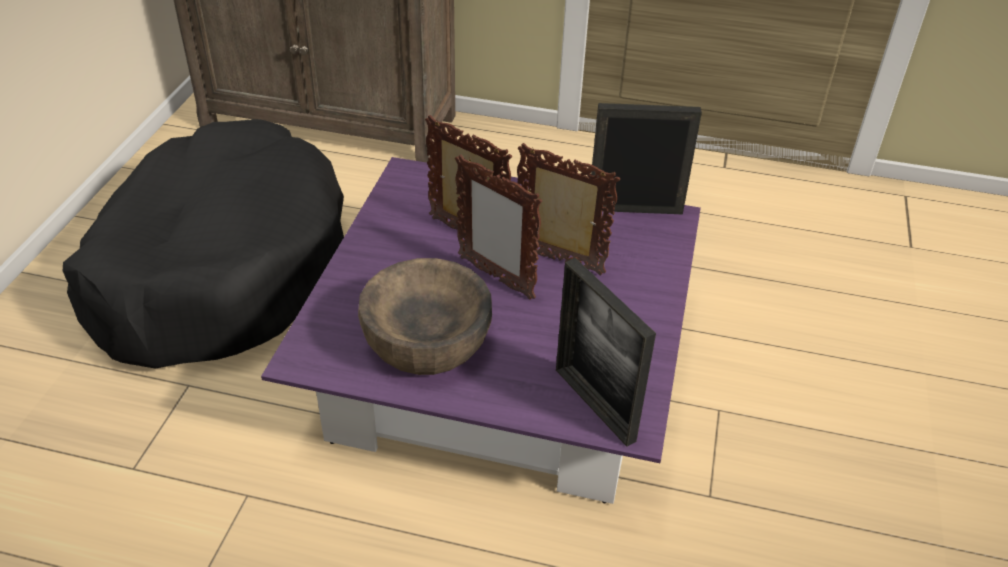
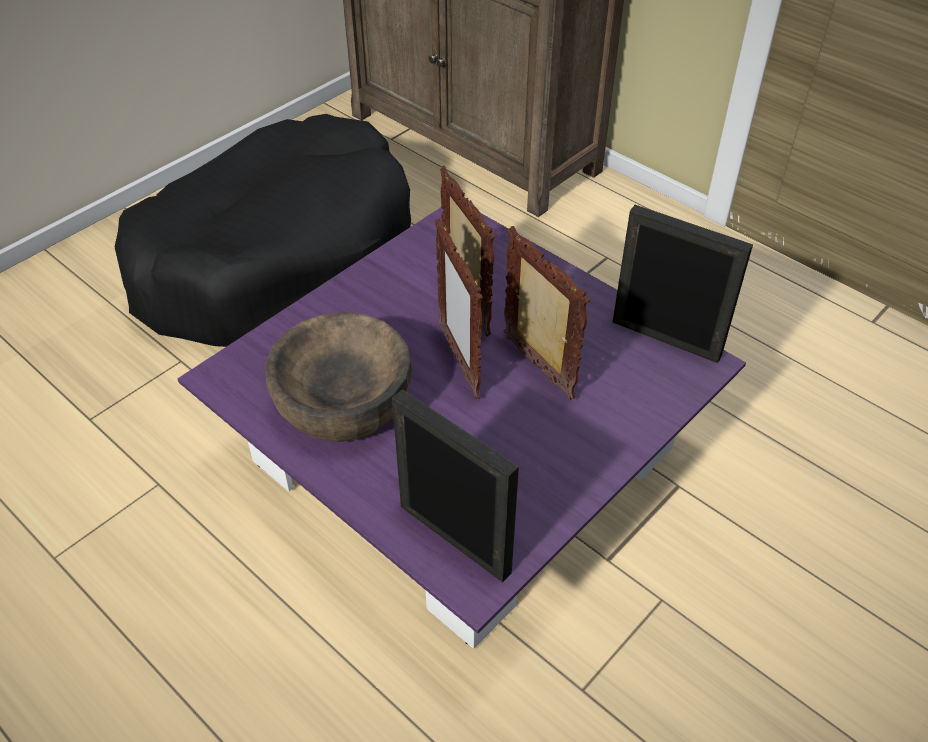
camera: 30 degrees right, 5 degrees up
(594, 404) = (454, 539): picture frame -> picture frame turned 135 degrees clockwise

